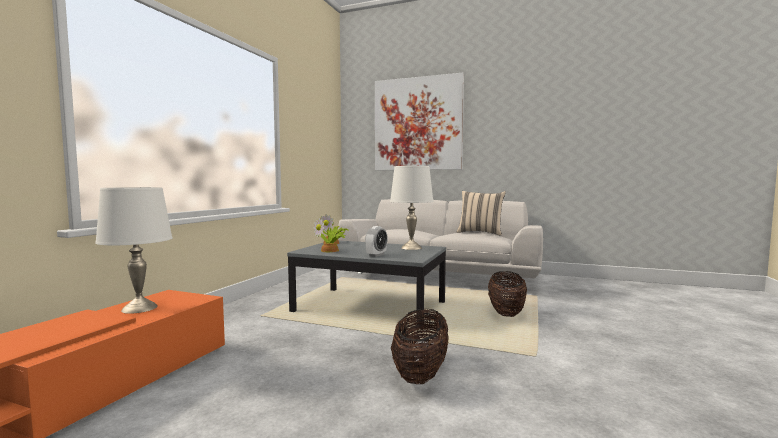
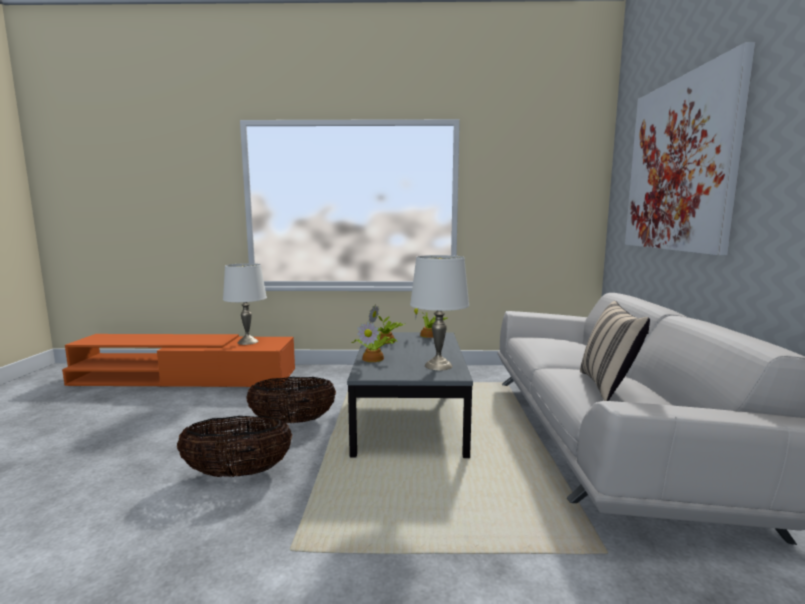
camera: 70 degrees right, 5 degrees up
(376, 255) = (374, 358): alarm clock -> potted plant
(506, 313) = (462, 517): basket -> basket (293, 421)

